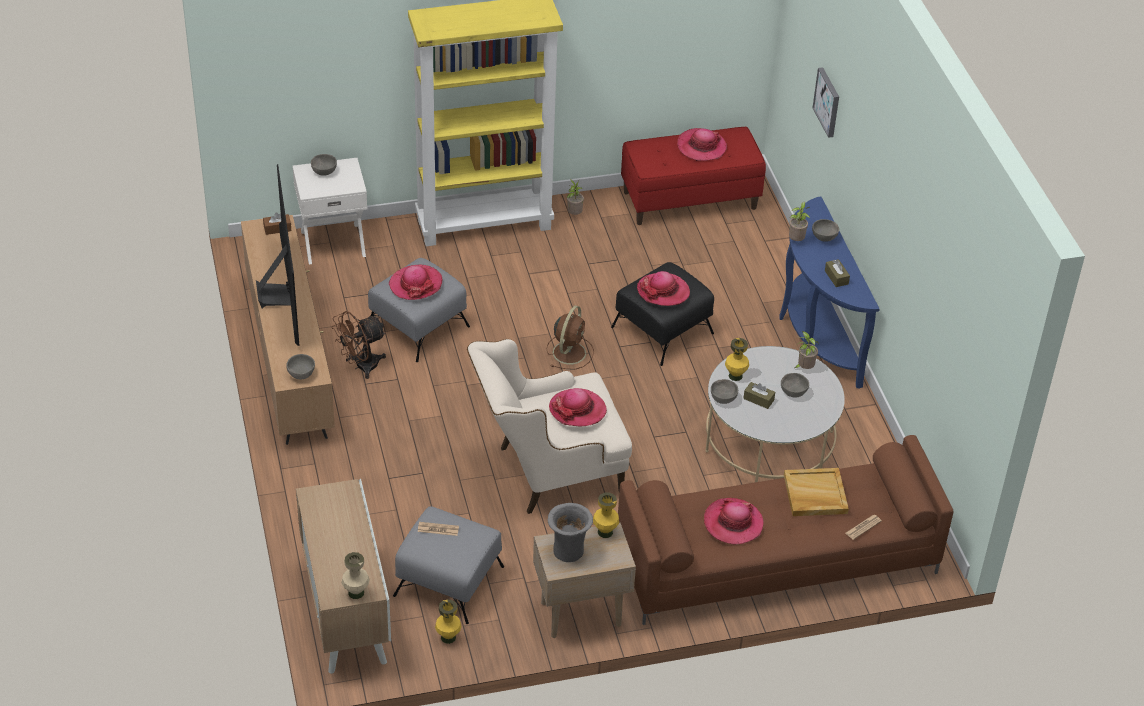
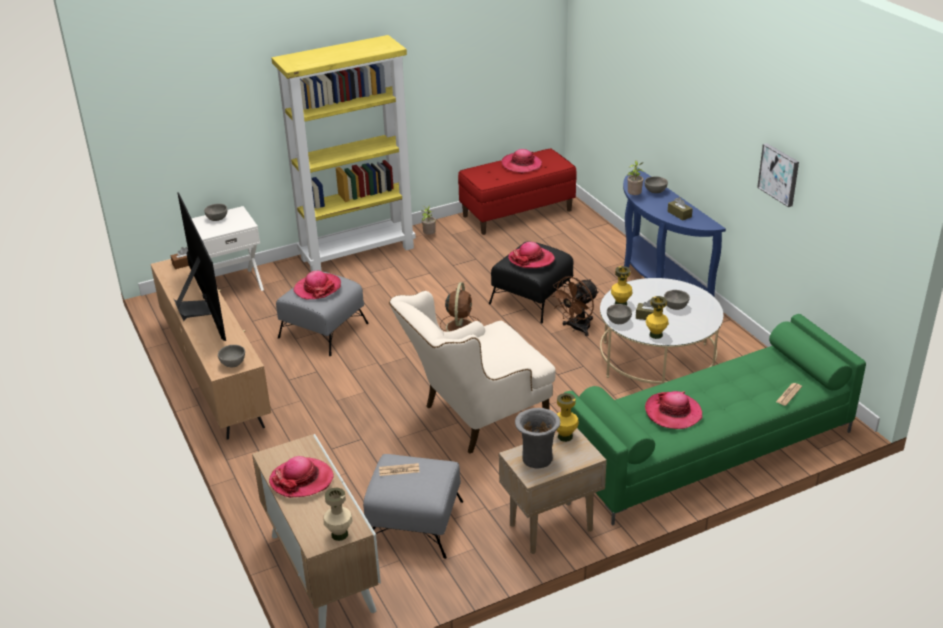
camera: 10 degrees left, 10 degrees down
(361, 366) = (281, 368): brown fan -> brown fan (576, 329)
(448, 637) = (430, 574): yellow vase -> yellow vase (655, 335)
(577, 410) = (497, 348): hat -> hat (301, 480)
(775, 561) = (707, 449): brown sofa -> green sofa
(804, 368) = (675, 289): potted plant -> none
(814, 494) = (733, 377): beige tray -> none
(828, 102) = (633, 84): picture -> picture (779, 174)

